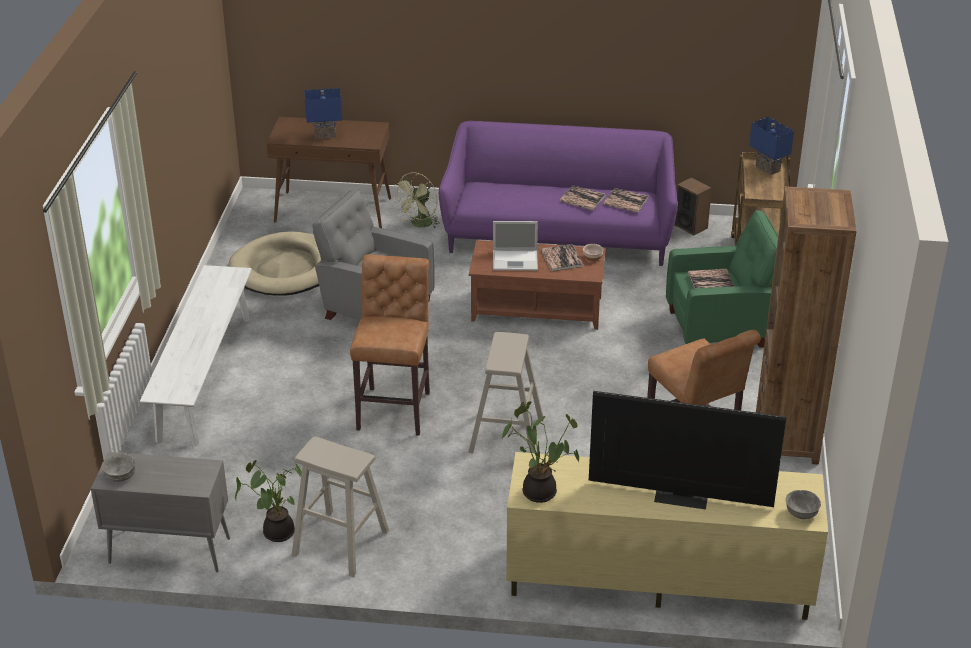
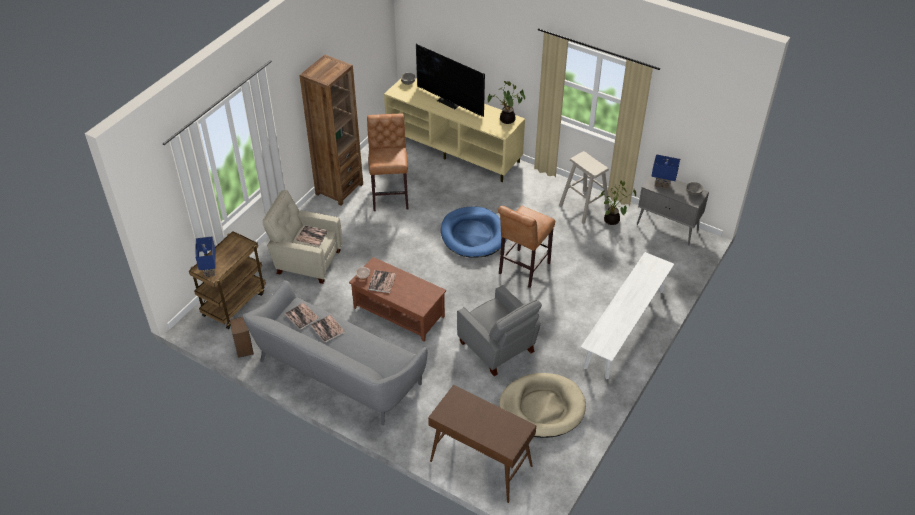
camera: 155 degrees left, 10 degrees up
(325, 134) = (485, 419): blue table lamp -> blue table lamp (662, 185)
(419, 225) = (425, 421): green fan -> none
(506, 435) = (473, 235): beige stool -> blue dog bed
(516, 260) = (410, 290): laptop -> none
(558, 235) = (337, 372): purple sofa -> grey sofa
(721, 328) = (306, 261): green armchair -> beige armchair

